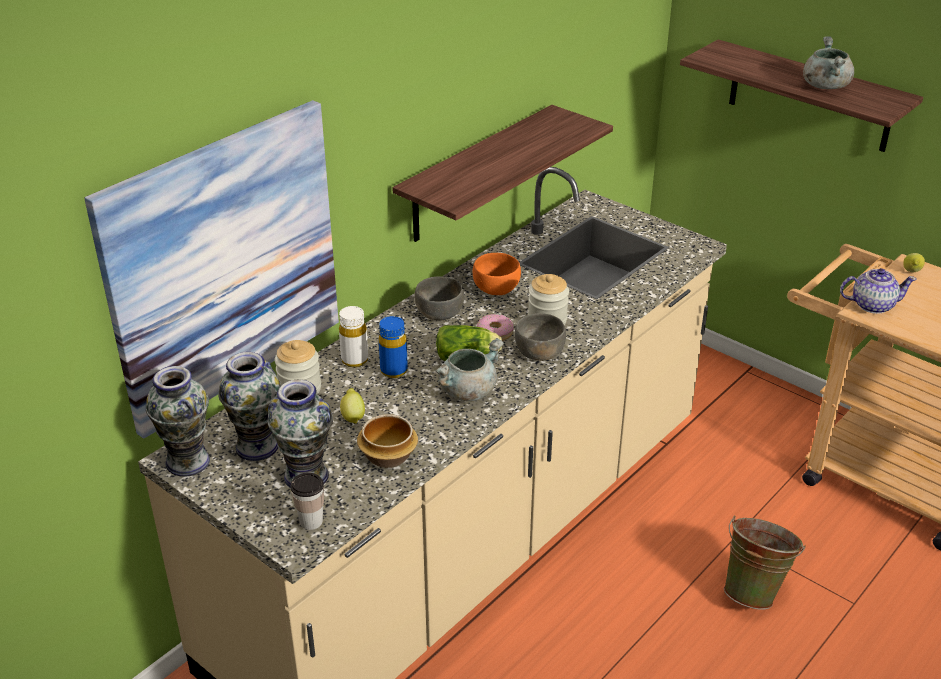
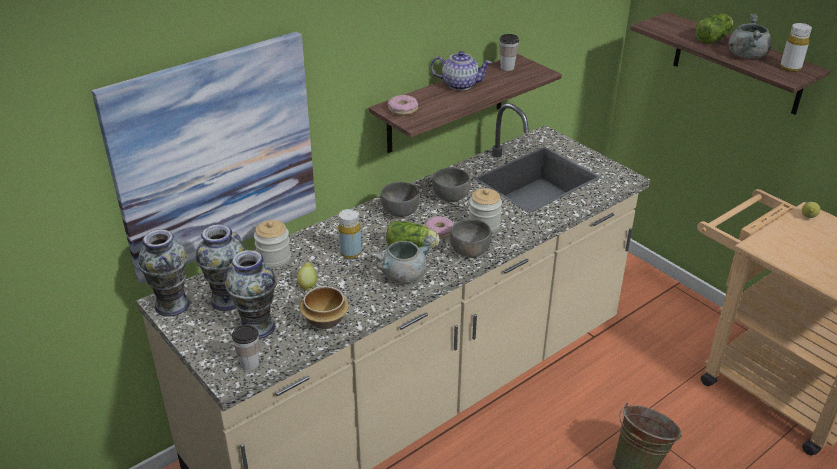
camera: 10 degrees right, 0 degrees up
(355, 360) = (323, 241): white bottle -> white bottle (790, 68)
(394, 371) = (350, 252): blue bottle -> yellow bottle
(436, 186) = (403, 109): none -> donut
(497, 288) = (451, 196): orange bowl -> grey bowl
(545, 123) = (507, 68): none -> cup
(782, 69) = (713, 39): none -> lettuce
(872, 305) = (766, 241): teapot -> teapot (459, 84)

